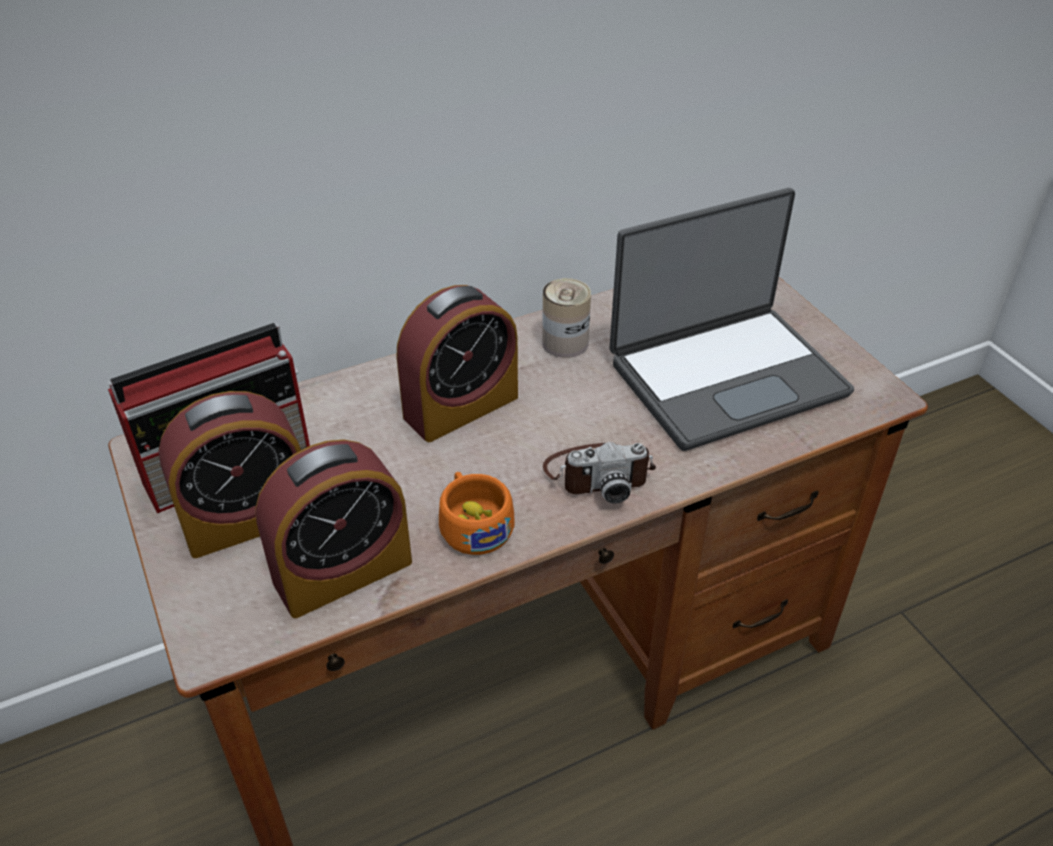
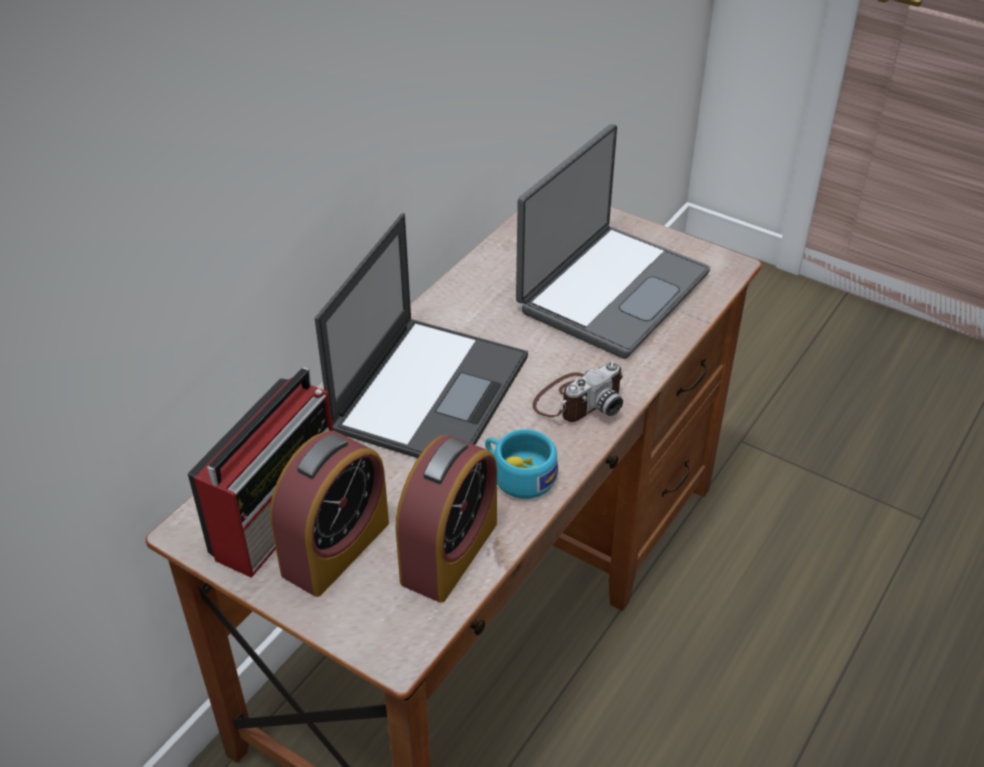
camera: 30 degrees left, 0 degrees up
(461, 407) = (431, 390): alarm clock -> laptop
(473, 524) = (518, 475): orange cup -> turquoise cup
(565, 343) = (470, 309): can -> none

